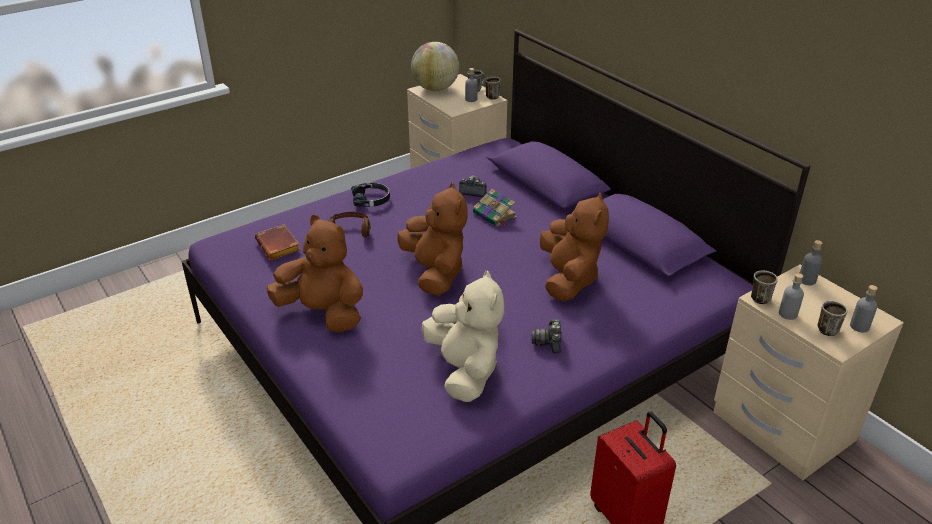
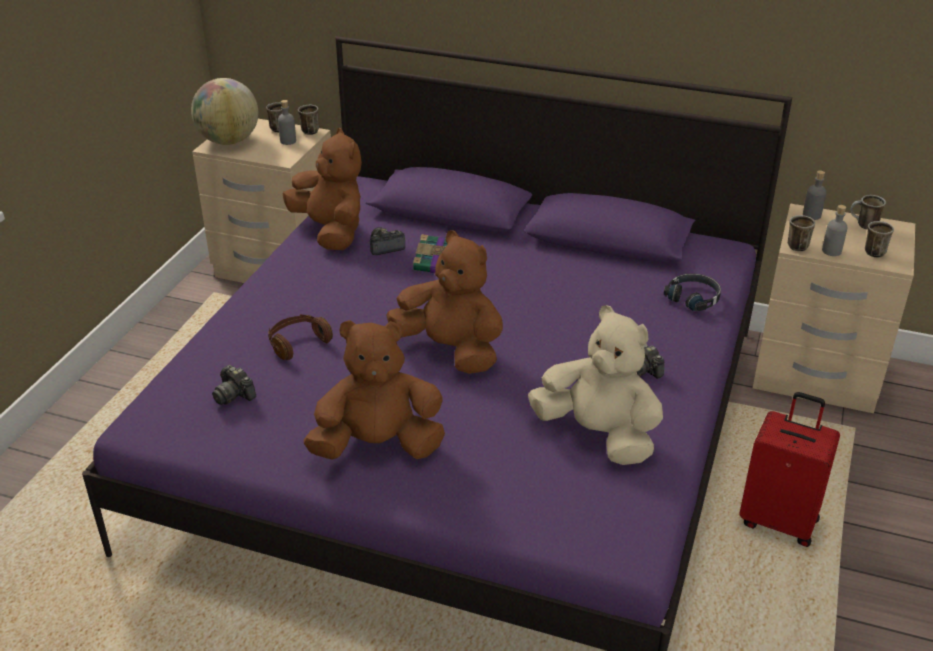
camera: 35 degrees left, 0 degrees up
(280, 246) = (234, 394): brown book -> camera
(371, 200) = (278, 298): black headphones -> black headphones (693, 298)
(568, 279) = (588, 301): brown plush toy -> brown plush toy (331, 232)
(846, 305) = (863, 225): none -> mug
(859, 326) = (891, 239): grey bottle -> none

